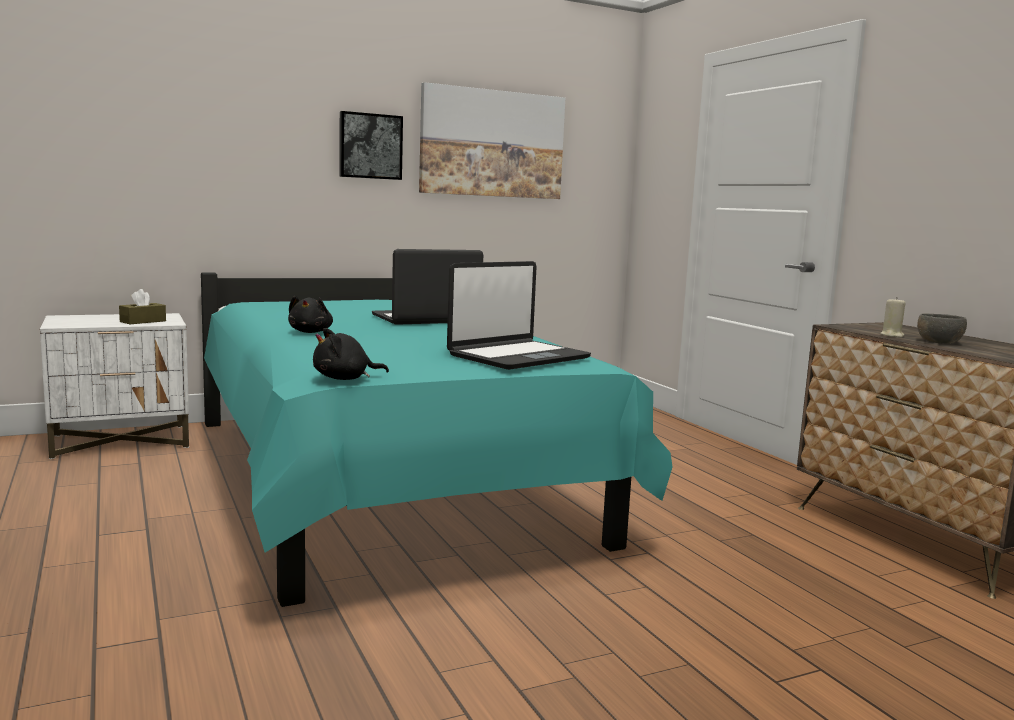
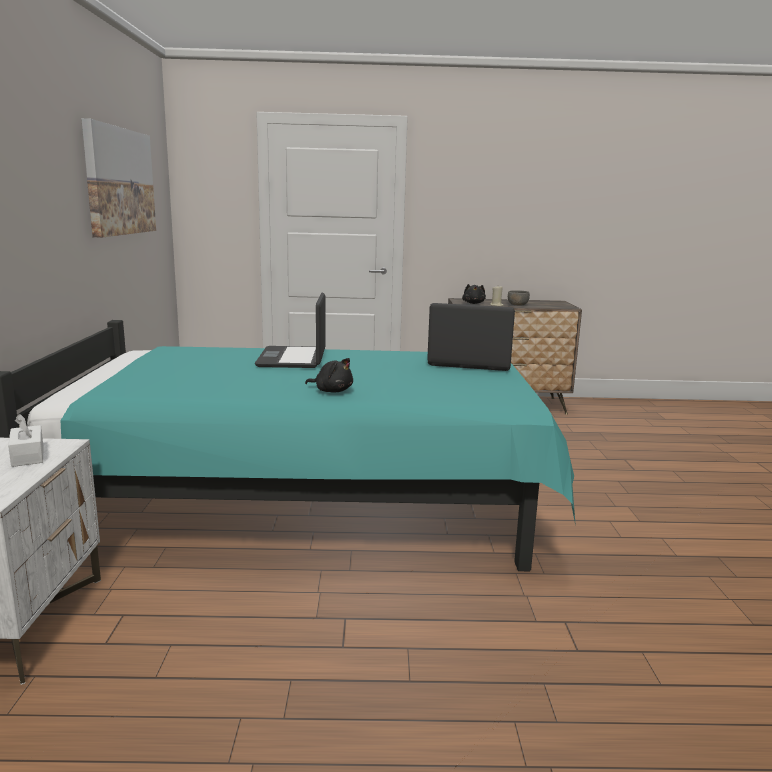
camera: 65 degrees left, 5 degrees up
(143, 321) = (28, 455): brown tissue box -> white tissue box
(345, 379) = (528, 402): black plush toy -> black plush toy (473, 303)
(370, 146) = (62, 190): picture -> none
(517, 357) = (470, 362): laptop -> laptop turned 60 degrees counterclockwise

